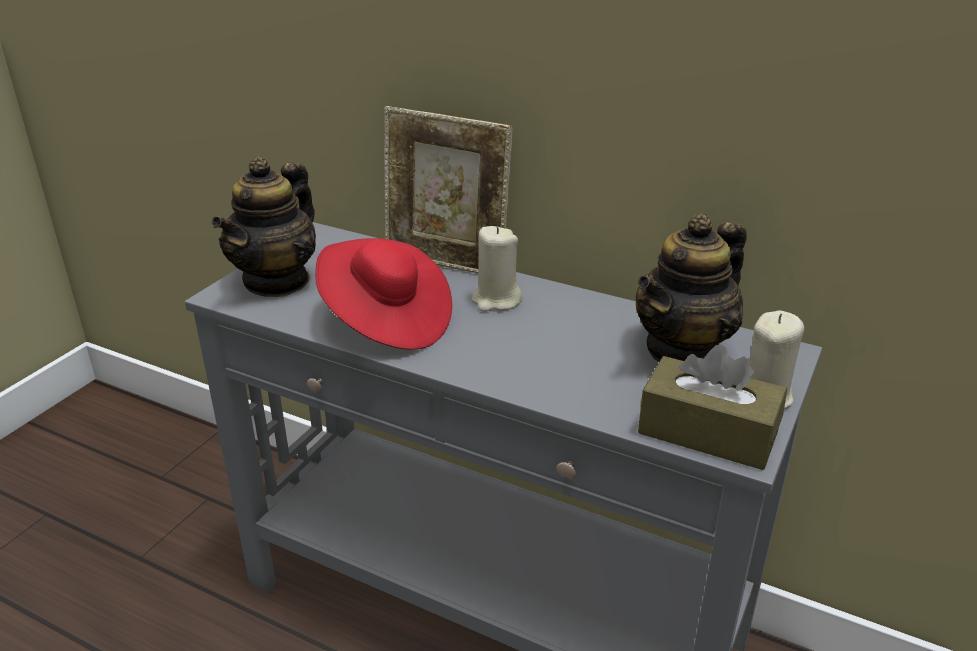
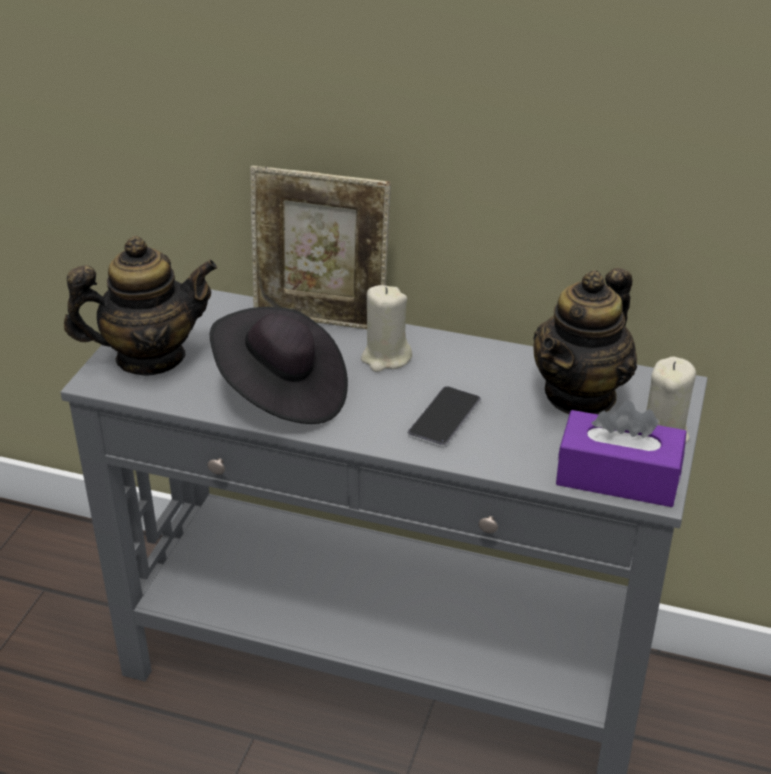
camera: 10 degrees left, 5 degrees up
(277, 281) = (150, 358): teapot -> teapot turned 120 degrees counterclockwise
(386, 321) = (282, 393): red hat -> black hat
(537, 358) = (444, 418): none -> phone
(707, 432) = (618, 477): brown tissue box -> purple tissue box

